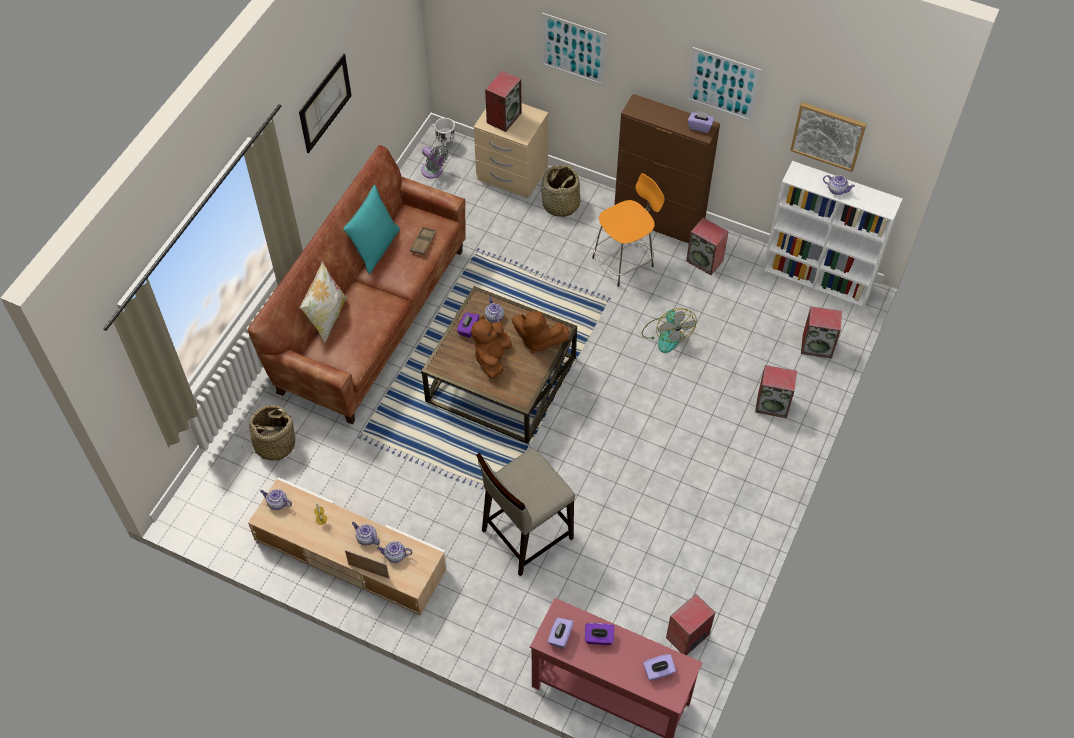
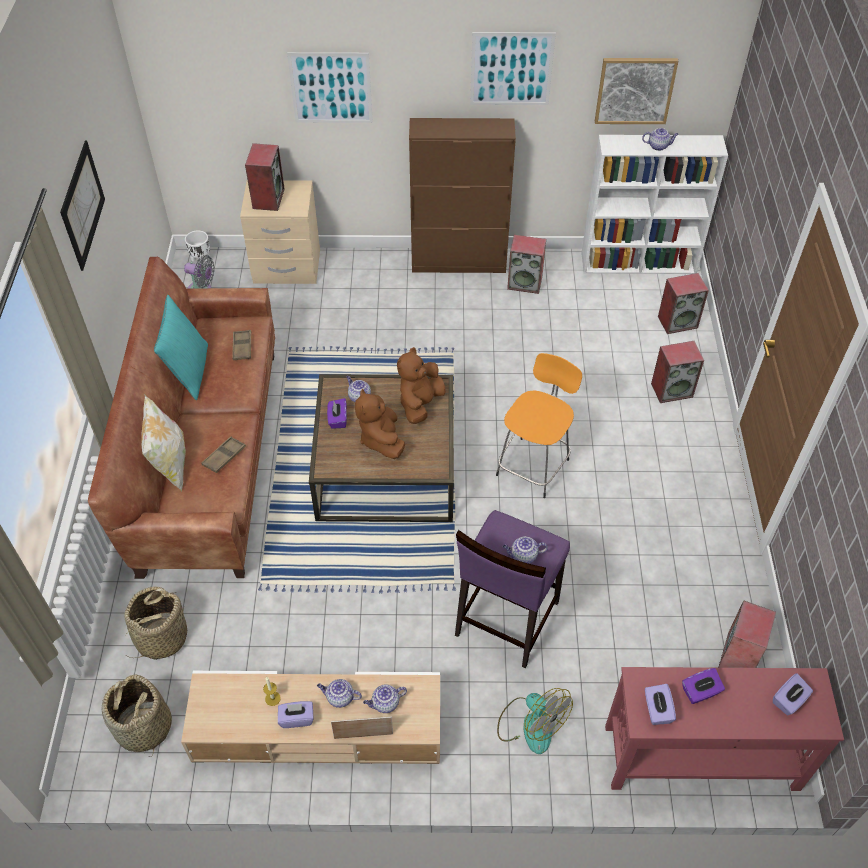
camera: 25 degrees left, 5 degrees down
(277, 503) = (207, 702): teapot -> teapot (523, 556)
(366, 328) = (224, 457): none -> brown tray
(526, 534) = (505, 619): beige stool -> purple stool
(537, 340) = (420, 404): brown plush toy -> brown plush toy turned 120 degrees clockwise
(560, 204) = (352, 279): basket -> basket (143, 728)
(624, 261) = (447, 309): orange stool -> orange stool (534, 465)
(666, 334) = (529, 362): fan -> fan (530, 724)
(700, 126) = (496, 126): purple tissue box -> purple tissue box (297, 718)

